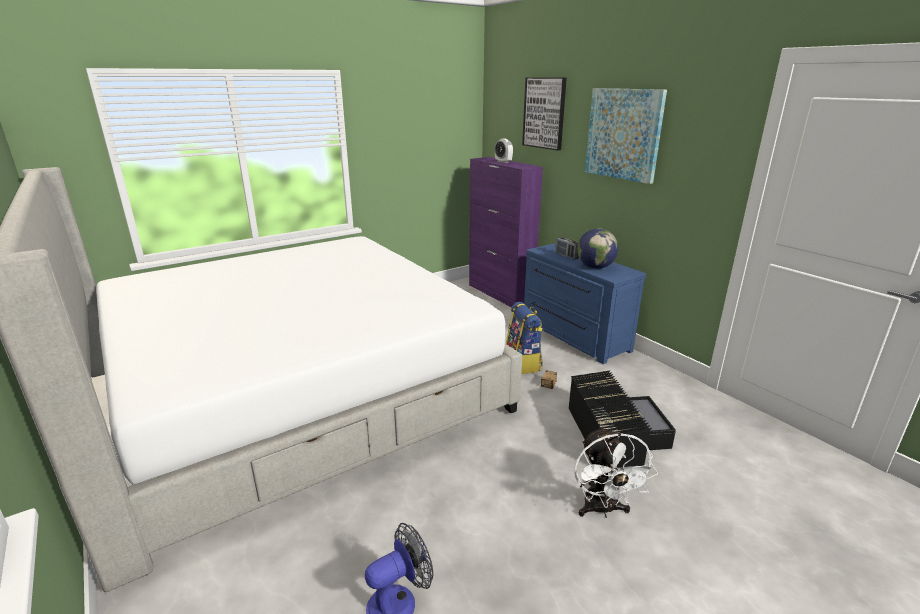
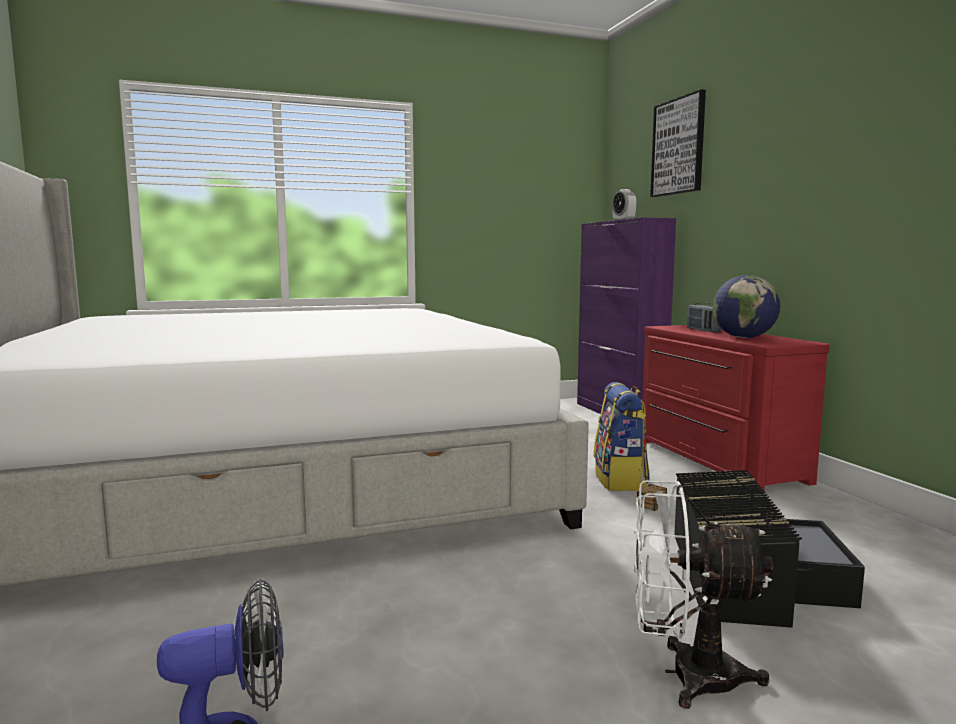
camera: 15 degrees right, 15 degrees down
(572, 336) = (715, 460): blue dresser -> red dresser
(602, 510) = (685, 675): white fan -> white fan turned 90 degrees clockwise
(624, 134) = (785, 140): picture -> none

